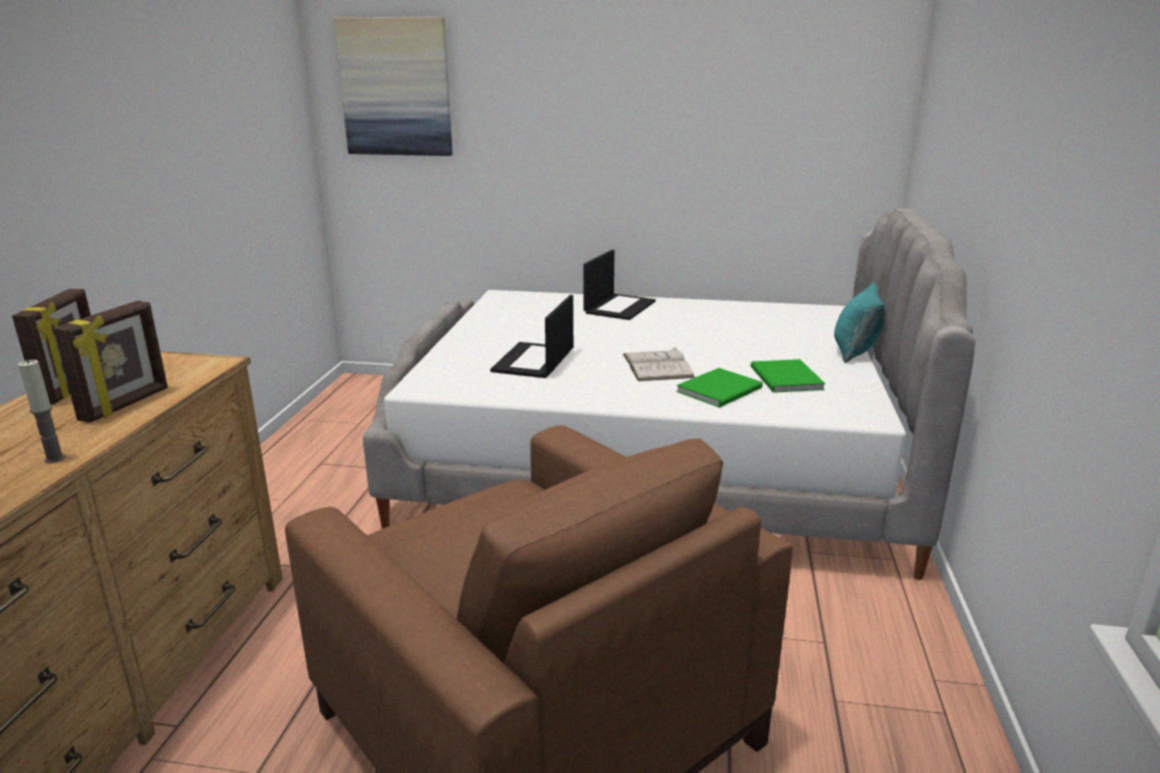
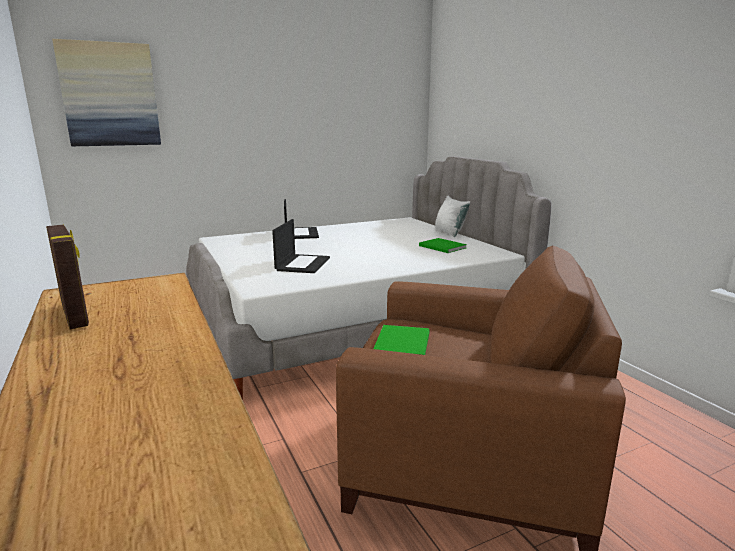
camera: 35 degrees left, 5 degrees down
(55, 459) = (184, 349): candle -> none
(126, 405) = (157, 312): picture frame -> none
(534, 361) = (302, 264): laptop -> laptop turned 150 degrees counterclockwise
(657, 366) = (374, 253): white book -> none
(722, 390) = (424, 256): green book -> green book (404, 343)
(855, 351) = (450, 232): turquoise pillow -> white pillow

